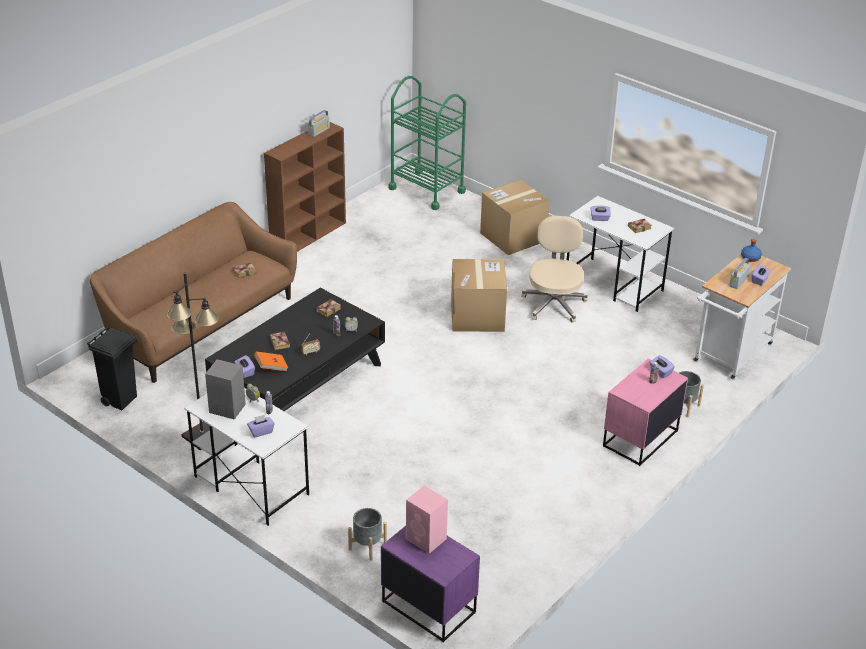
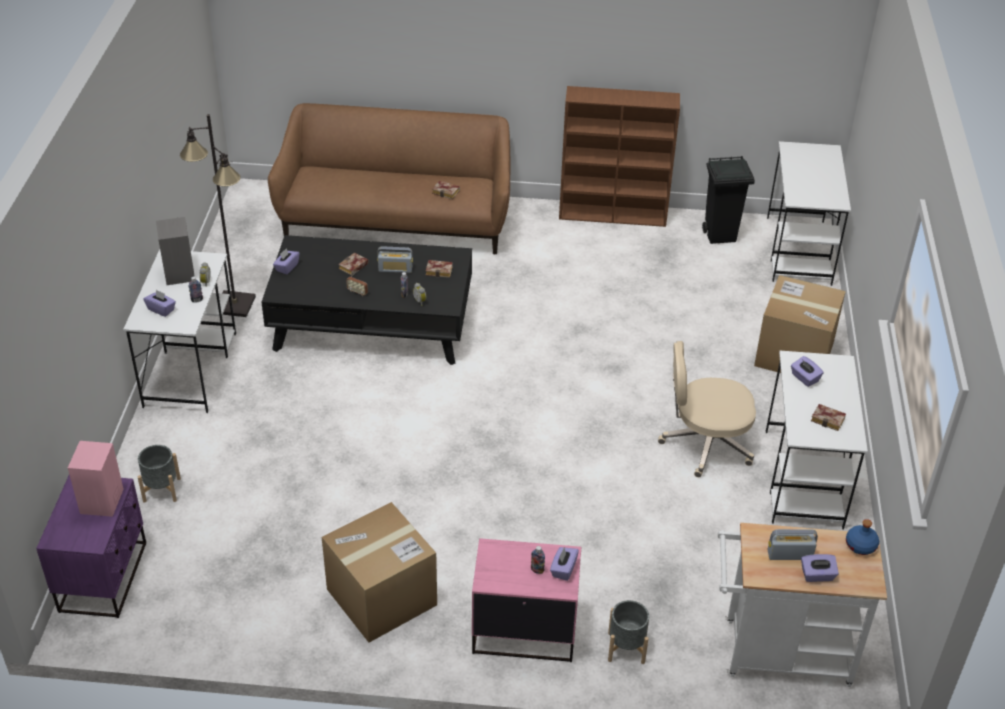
camera: 55 degrees right, 5 degrees up
(120, 400) = (243, 233): black trash can -> black trash can (720, 236)
(271, 367) = (309, 279): orange book -> none
(319, 131) = (651, 98): radio -> radio (395, 269)
(427, 190) = (798, 251): green cart -> white desk
(477, 316) = (612, 394): cardboard box -> cardboard box (381, 597)
(554, 303) = (705, 444): beige office chair -> beige office chair turned 150 degrees counterclockwise

